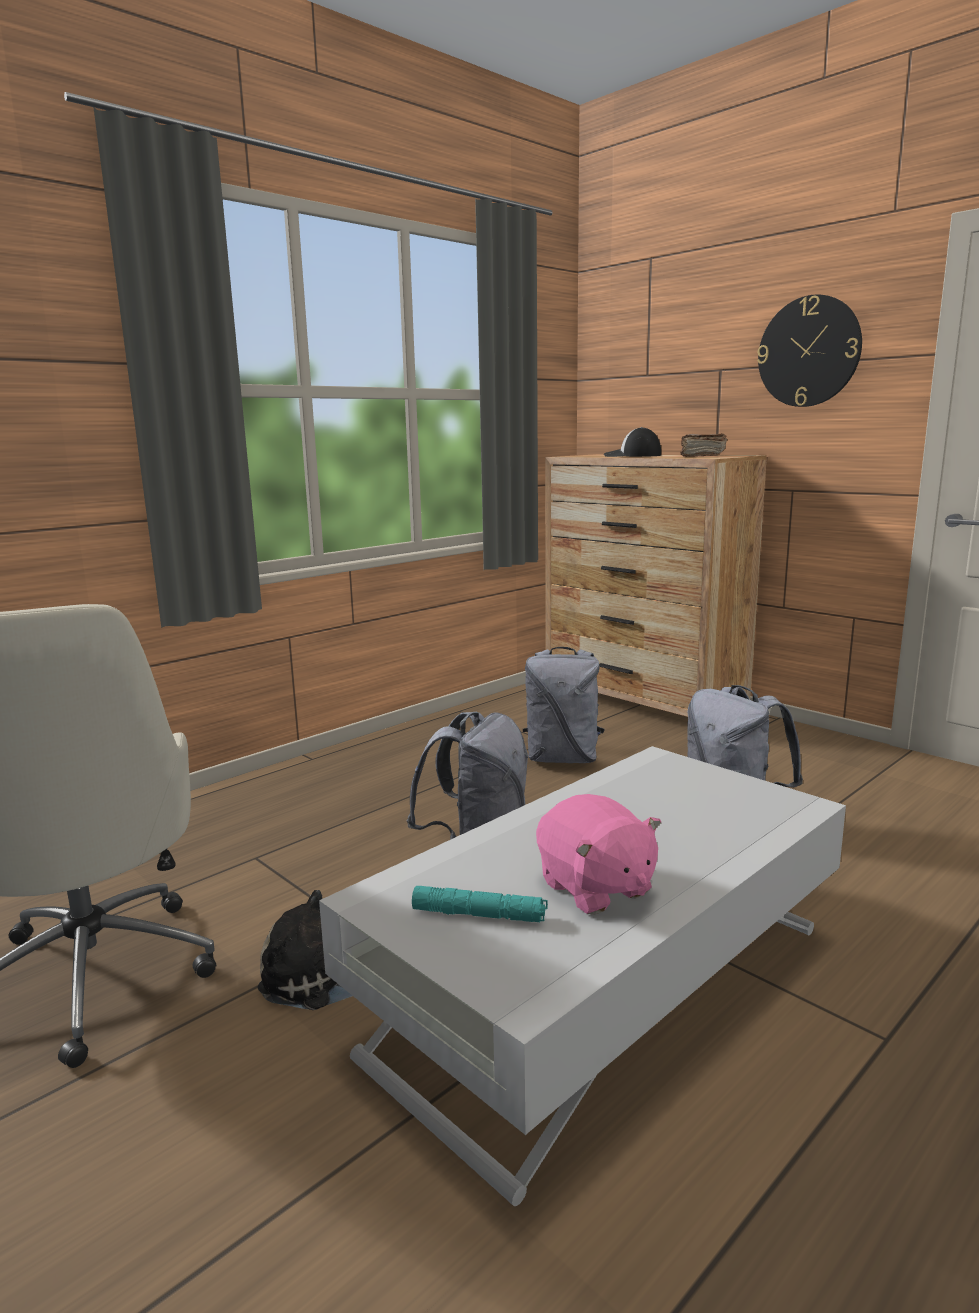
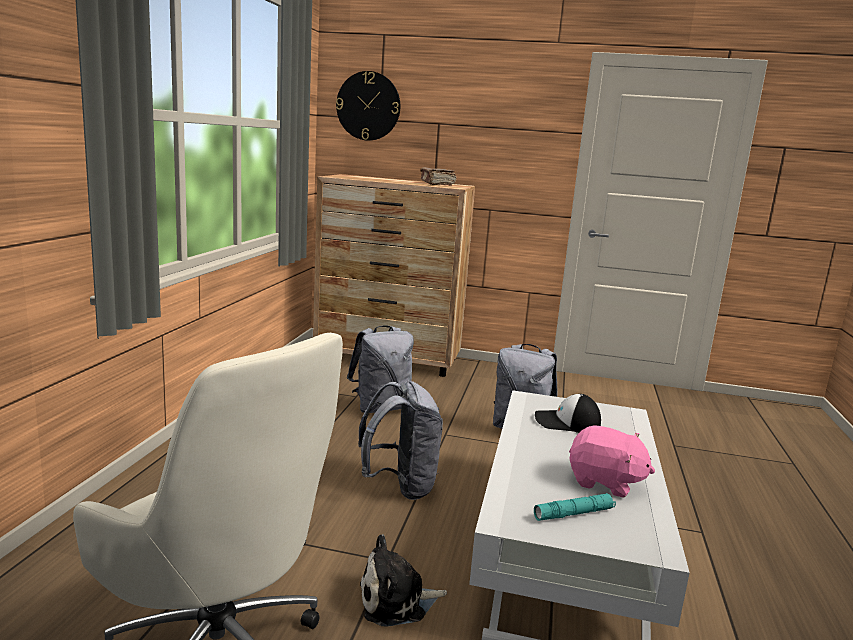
camera: 35 degrees left, 0 degrees up
(632, 456) = (386, 180): cap -> cap (566, 422)
(809, 351) = (503, 120): wall clock -> wall clock (368, 106)

